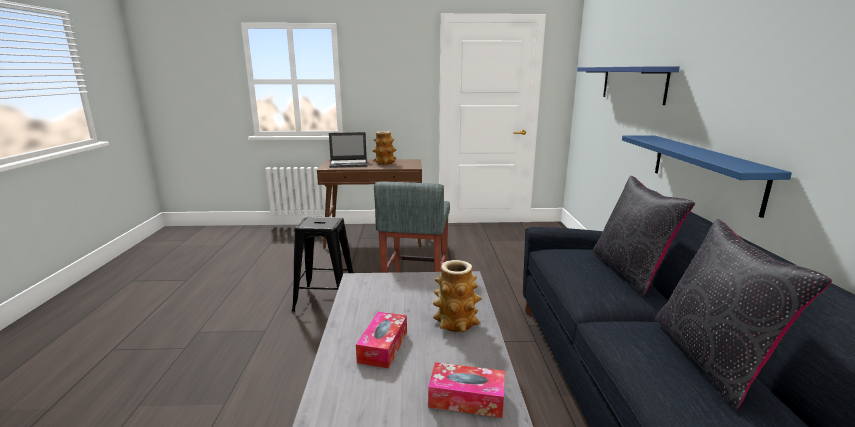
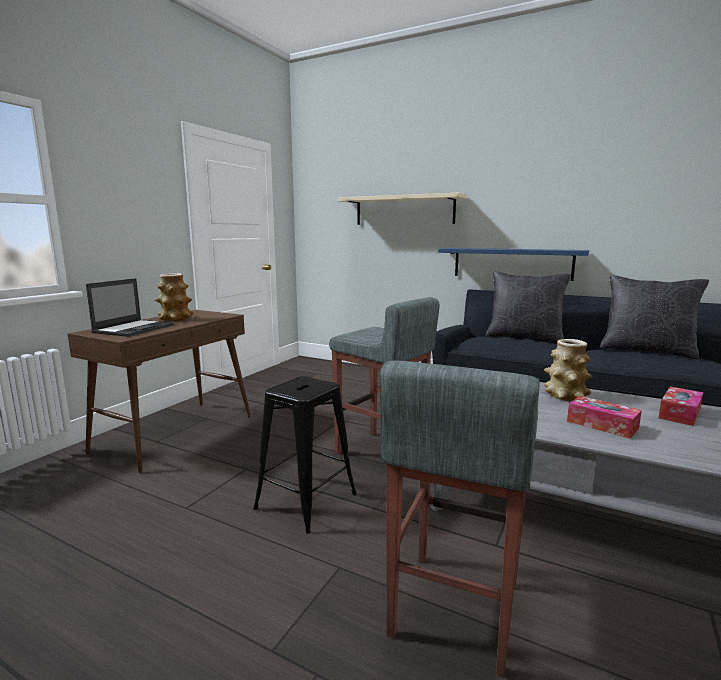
camera: 60 degrees left, 5 degrees down
(239, 379) = (453, 609): none -> grey stool
(632, 83) = (404, 210): blue shelf -> beige shelf

